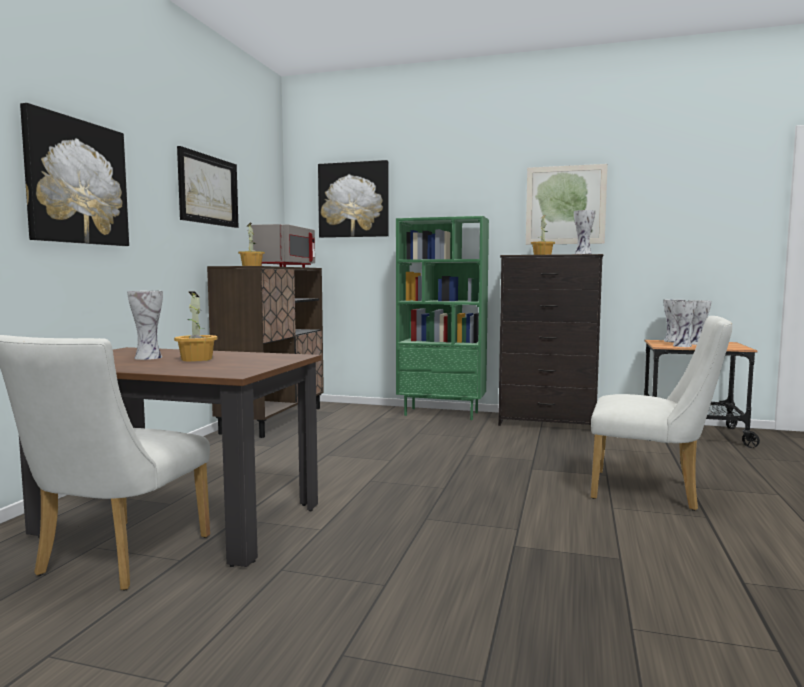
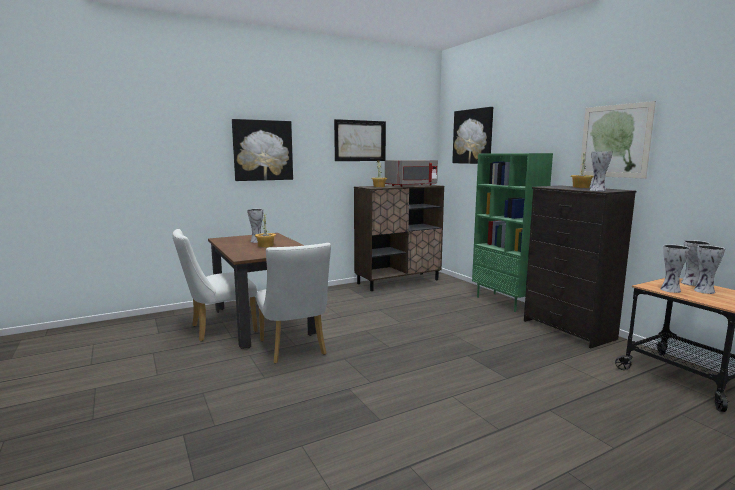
camera: 45 degrees right, 5 degrees up
(653, 492) = (508, 400): white chair -> white chair (294, 349)

